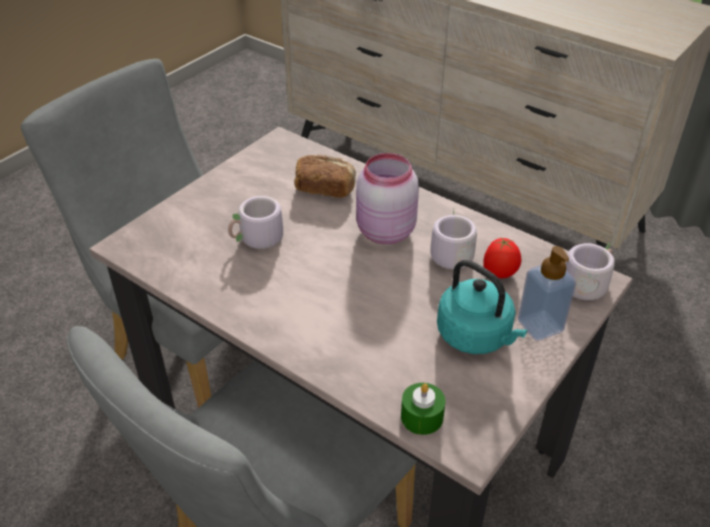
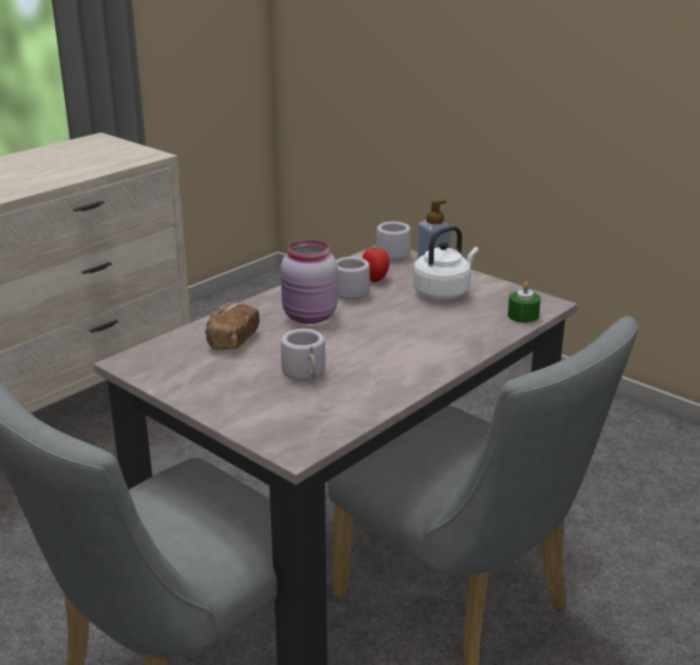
camera: 85 degrees left, 15 degrees down
(477, 337) = (443, 292): turquoise kettle -> white kettle

